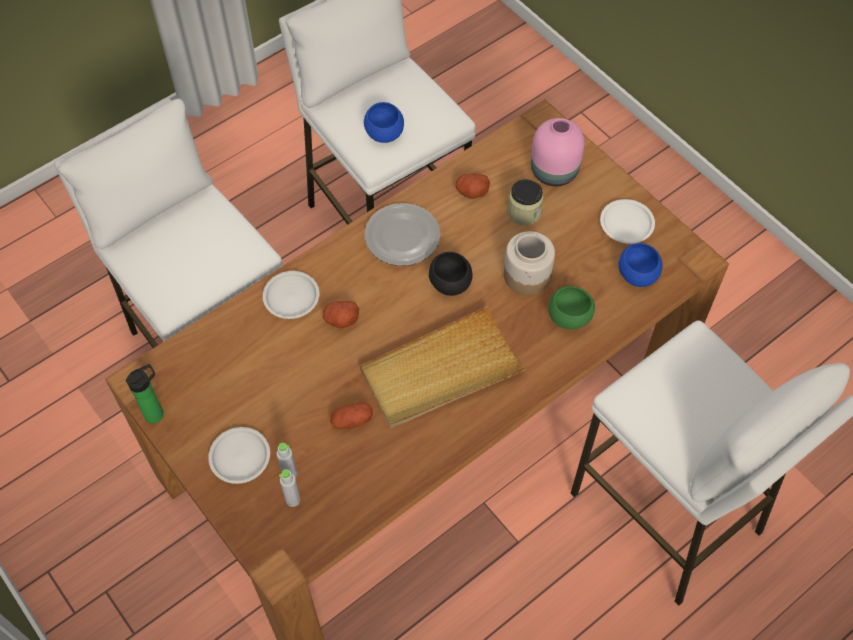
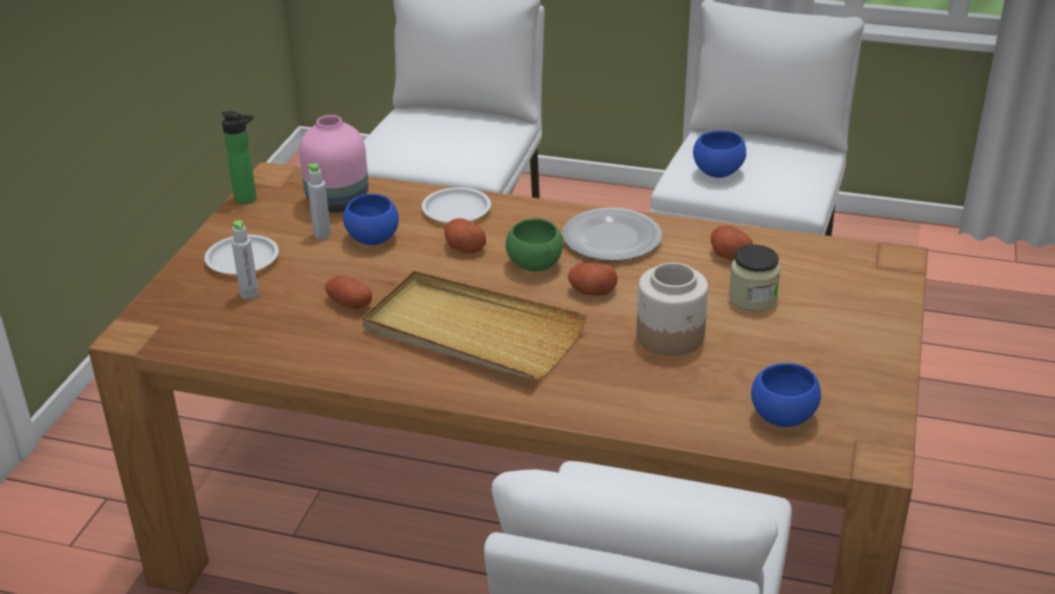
camera: 55 degrees right, 25 degrees down
(284, 365) = (372, 239): none -> blue bowl
(293, 499) = (221, 308): grey bottle -> grey bottle (322, 234)
(450, 284) = (591, 291): black bowl -> potato
(554, 171) = (840, 295): pink vase -> pink vase (339, 202)
(569, 318) = (652, 390): green bowl -> green bowl (534, 265)
(626, 223) = (846, 377): white plate -> none

